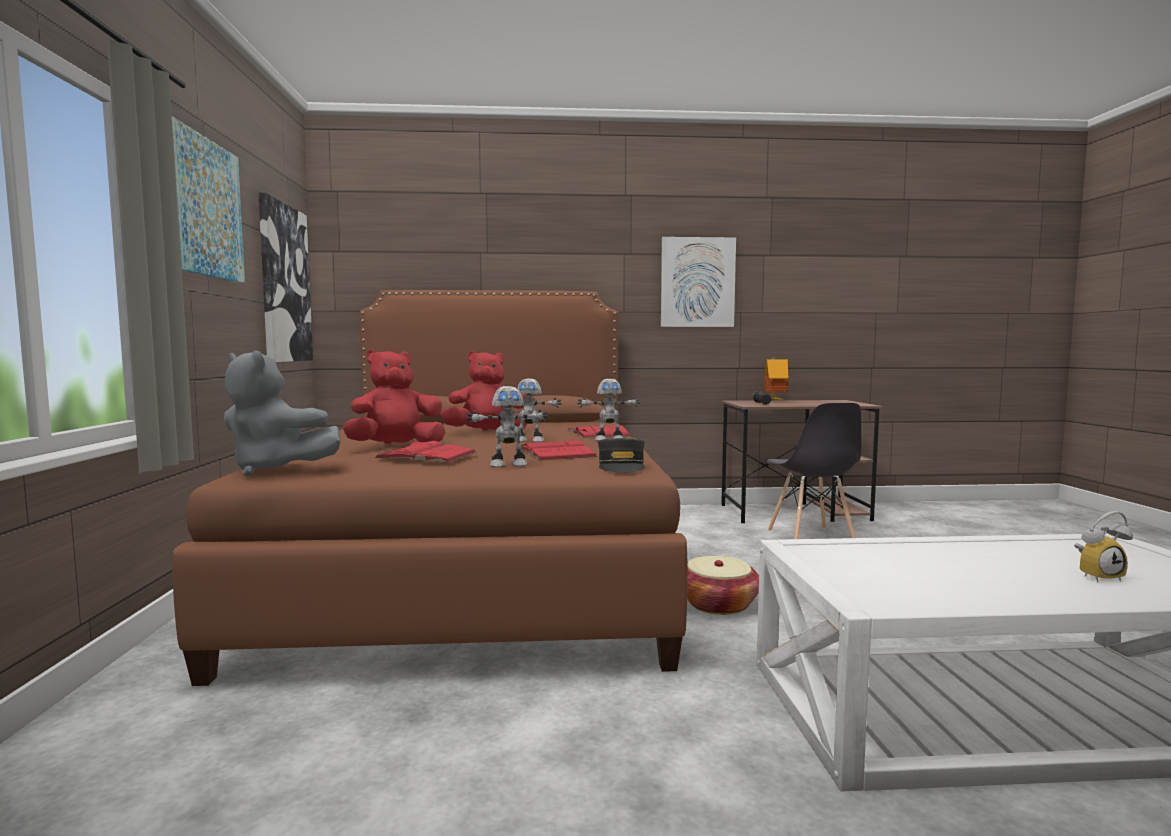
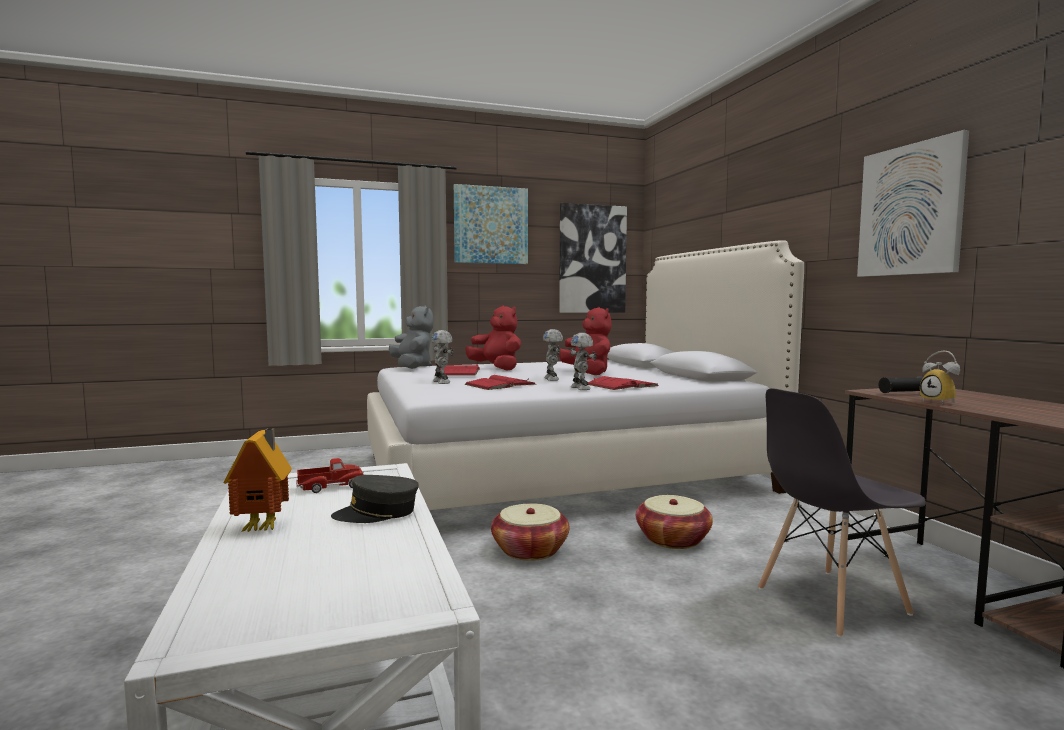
camera: 75 degrees right, 0 degrees up
(275, 470) = (412, 367): grey plush toy -> grey plush toy turned 150 degrees clockwise
(475, 565) = (560, 472): brown bed -> white bed
(621, 466) = (447, 394): grey cap -> grey cap (377, 513)
(702, 554) = (673, 539): none -> basket
(775, 401) = (991, 397): toy house -> toy house (264, 527)
(867, 569) = (331, 486): none -> toy truck
(1097, 576) = (290, 561): alarm clock -> alarm clock (941, 402)

